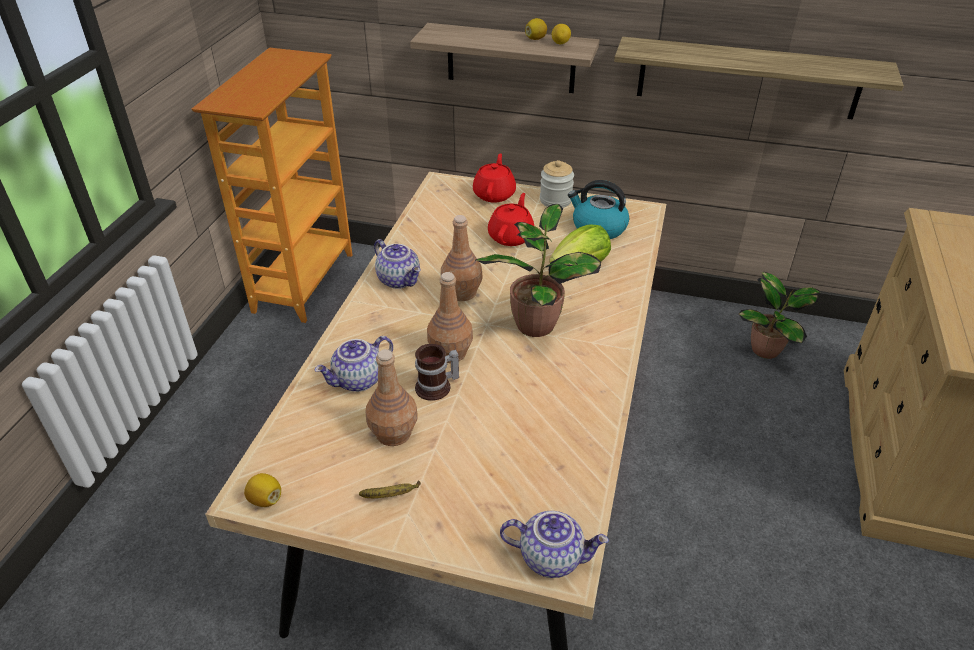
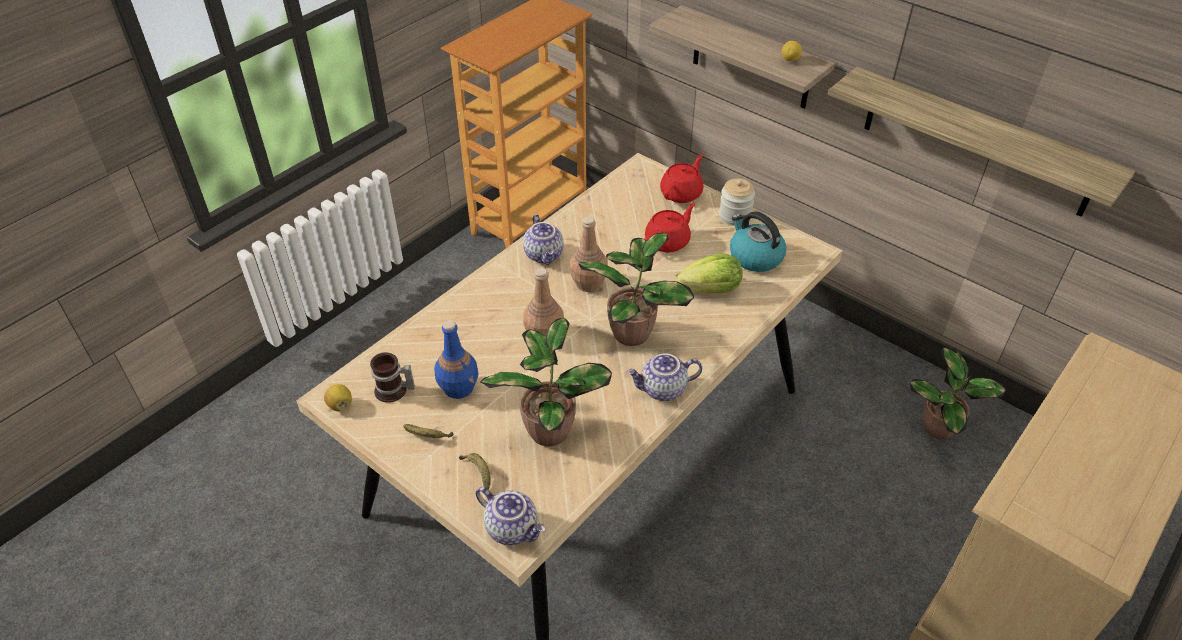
camera: 25 degrees right, 5 degrees up
(358, 381) = (458, 335): teapot -> teapot (663, 390)
(393, 432) = (459, 387): brown bottle -> blue bottle
(437, 388) = (514, 362): mug -> mug (393, 391)
(473, 513) = (478, 472): none -> banana
(519, 440) = (550, 428): none -> potted plant
(535, 39) = (770, 48): lemon -> none

